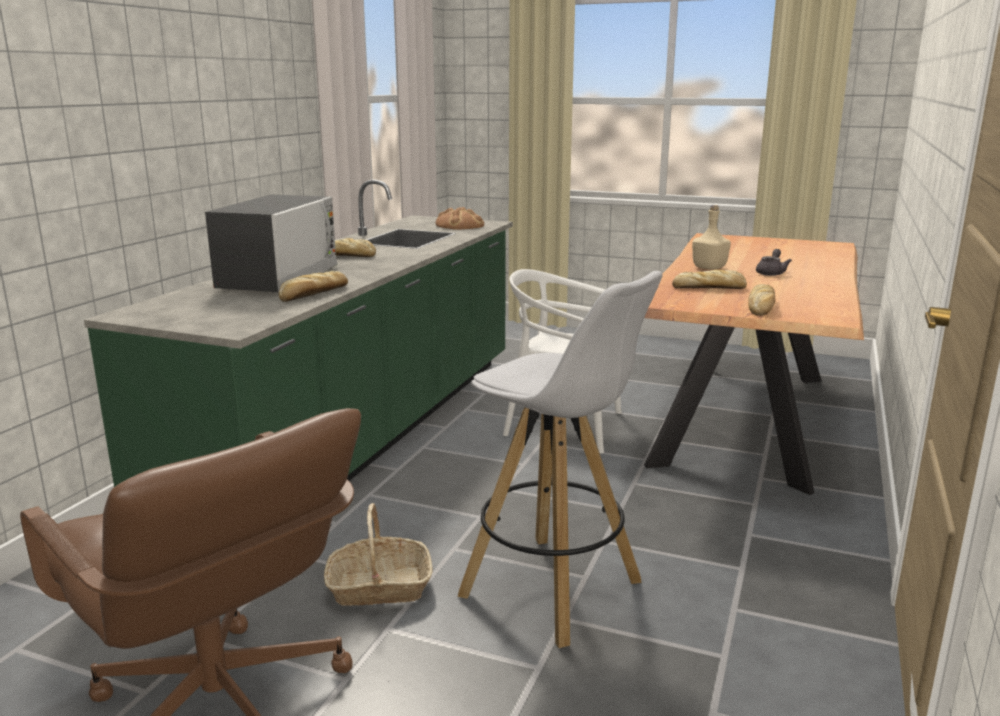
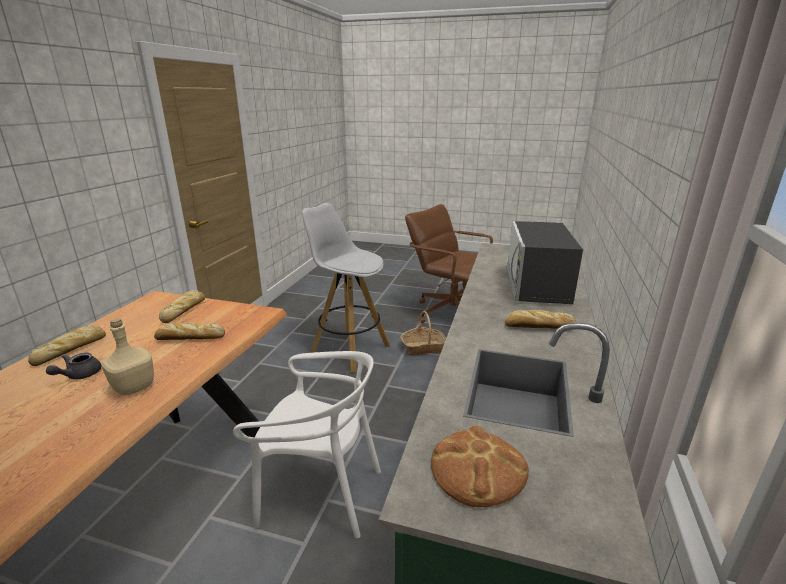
camera: 175 degrees right, 5 degrees up
(313, 294) = (490, 271): bread -> bread (71, 349)

